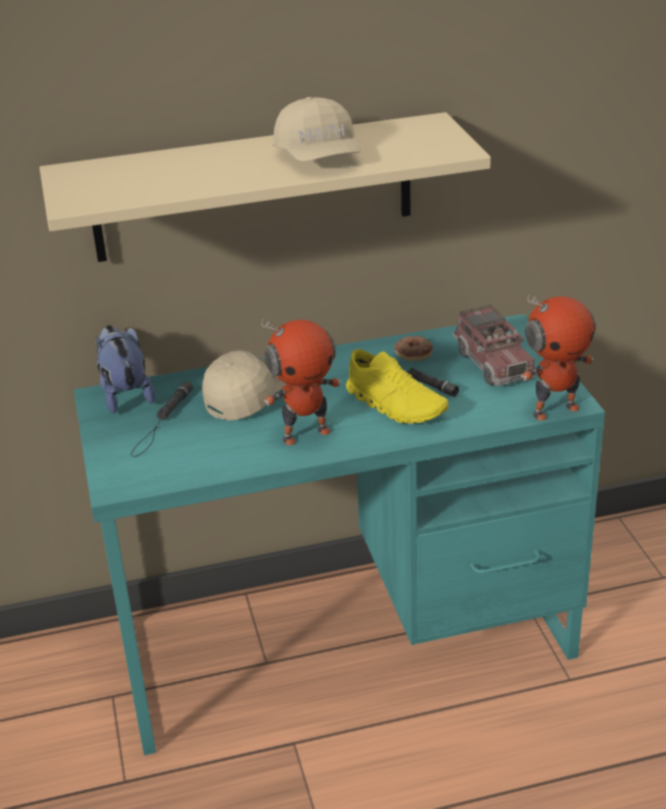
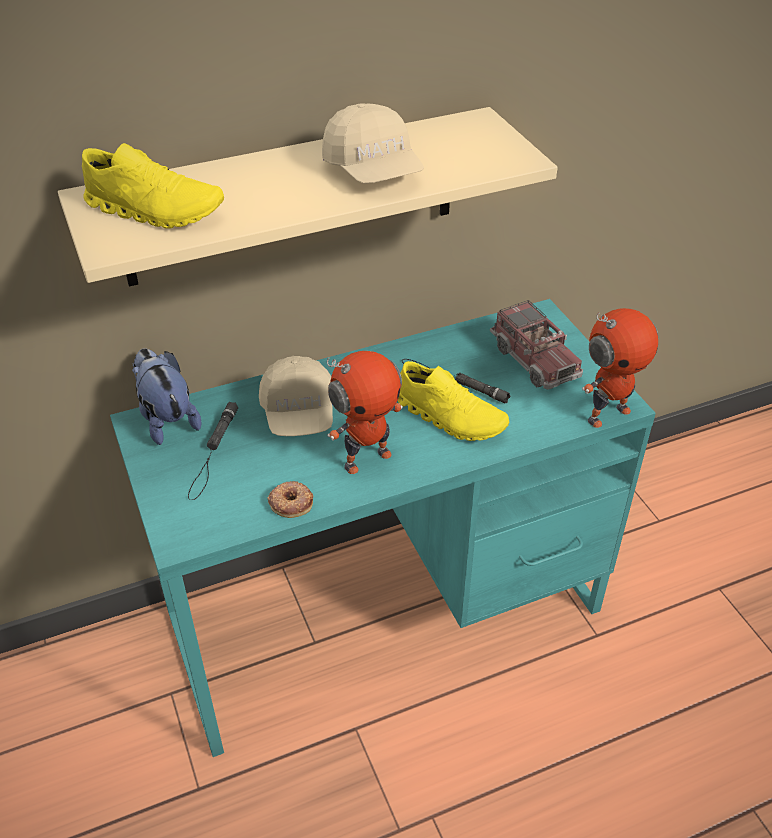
camera: 10 degrees left, 10 degrees up
(118, 181) = (155, 210): none -> yellow shoe
(250, 396) = (299, 414): beige cap -> beige cap turned 135 degrees clockwise
(413, 352) = (453, 350): donut -> donut (291, 502)

